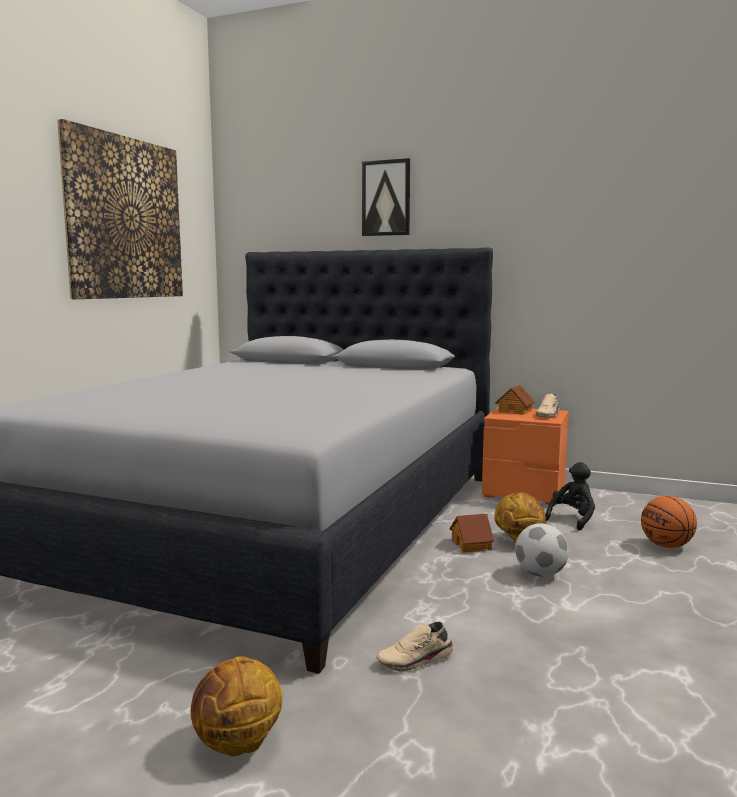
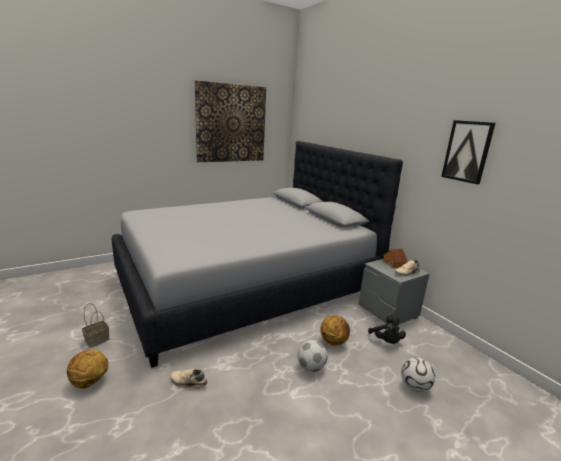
camera: 35 degrees right, 10 degrees up
(126, 689) = (97, 339): none -> basket
(386, 198) = (359, 119): picture -> picture (467, 151)
(471, 545) = (306, 333): toy house -> none
(524, 491) = (388, 311): orange nightstand -> grey nightstand
(572, 519) = (386, 341): black plush toy -> black plush toy turned 90 degrees clockwise
(666, 546) = (415, 386): basketball -> football

